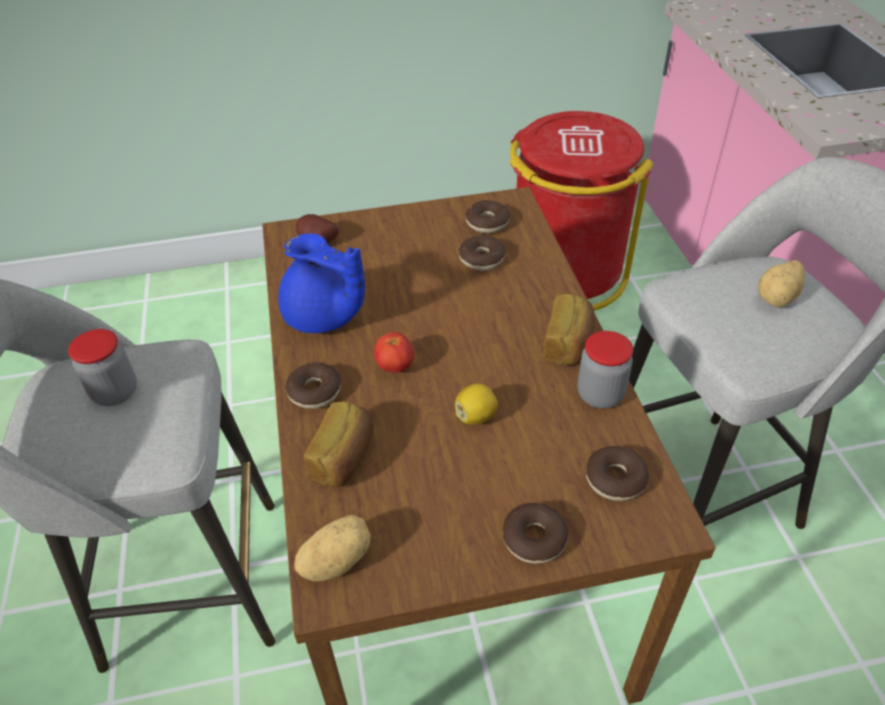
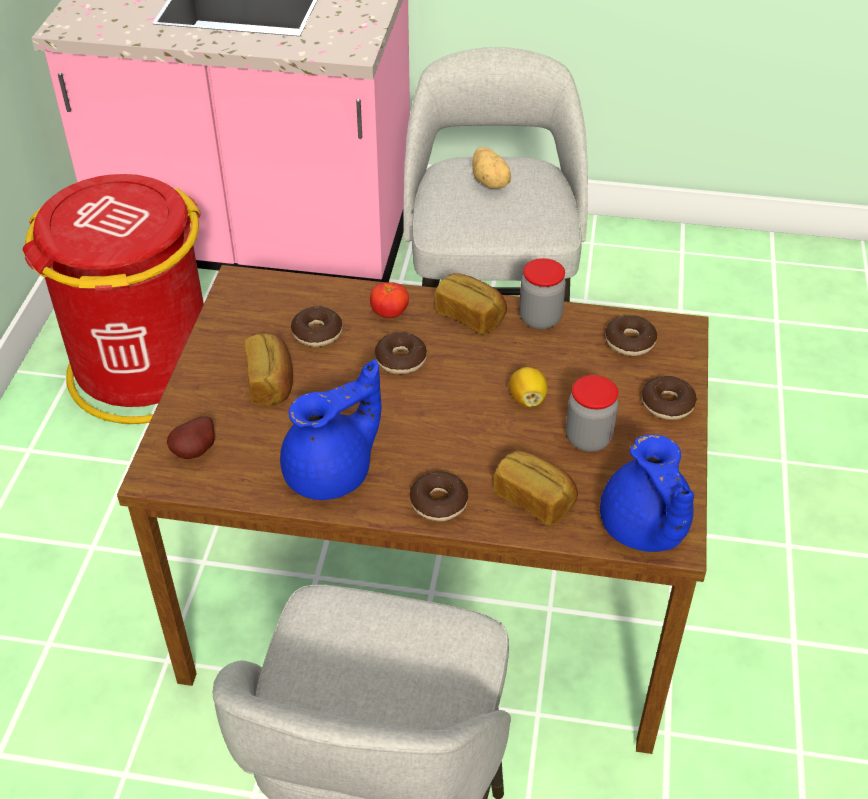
camera: 70 degrees left, 0 degrees up
(115, 392) = (358, 669): jar -> jar (588, 438)
(335, 560) = (644, 529): potato -> blue teapot
(395, 366) = (436, 436): tomato -> tomato (389, 313)
(409, 254) = (271, 382): none -> bread
(487, 223) = (261, 312): donut -> donut (400, 359)

